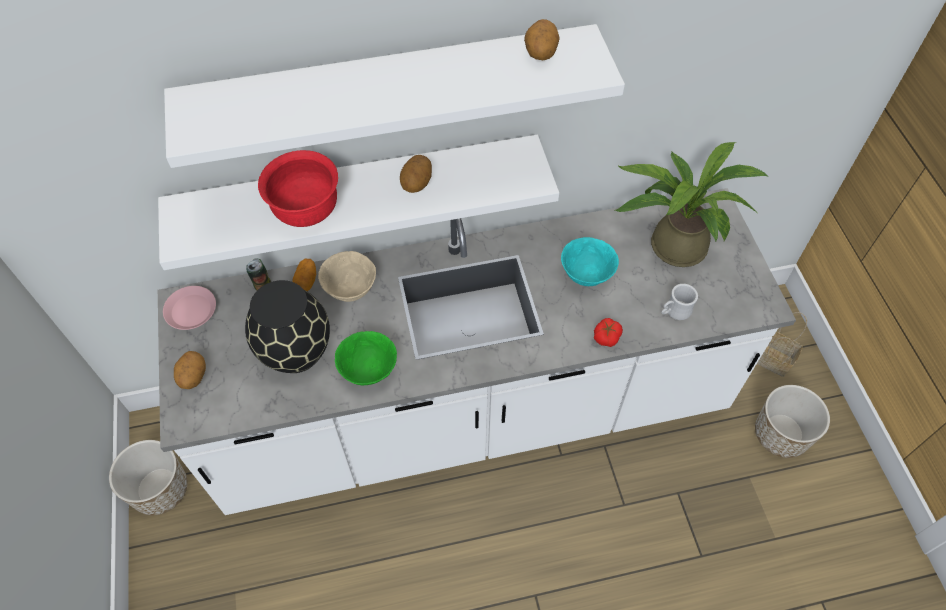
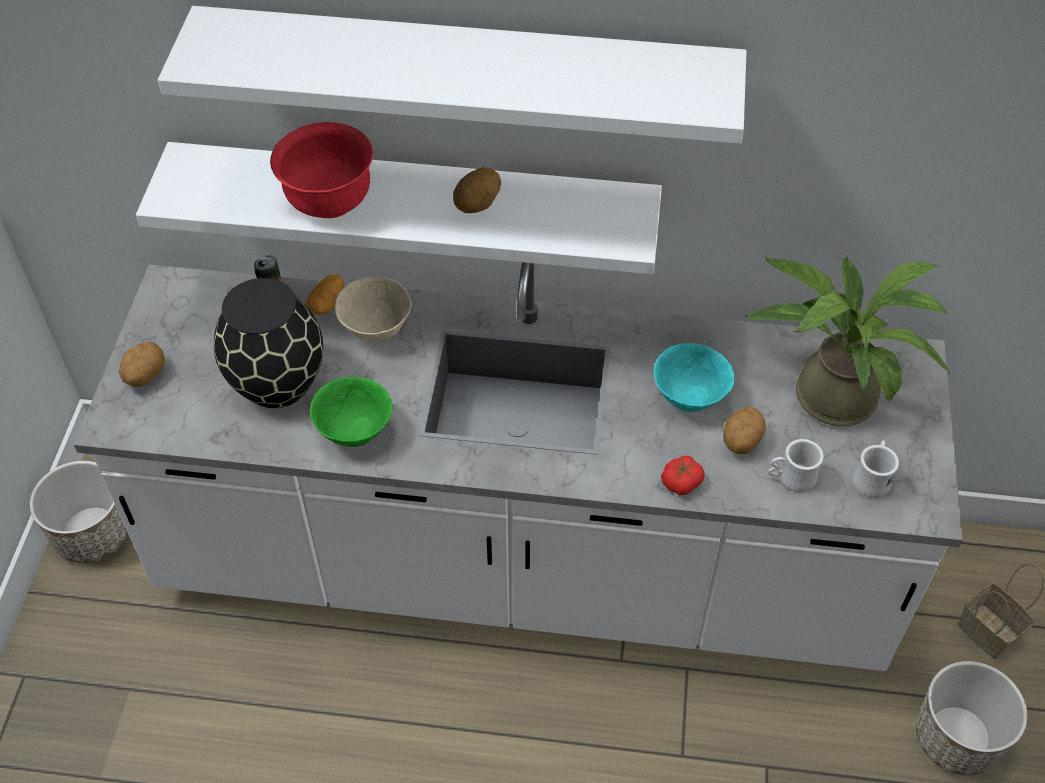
camera: 20 degrees right, 5 degrees down
(191, 311) = (176, 300): pink plate -> none
(540, 54) = (653, 68): potato -> potato (741, 441)
(724, 295) = (872, 478): none -> white mug

